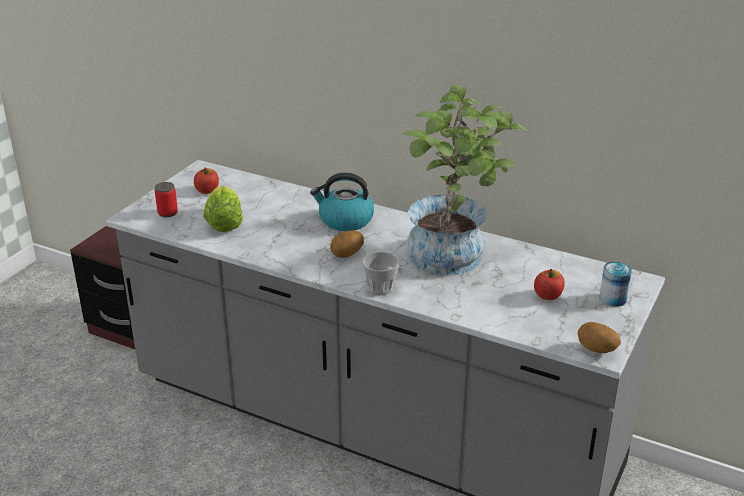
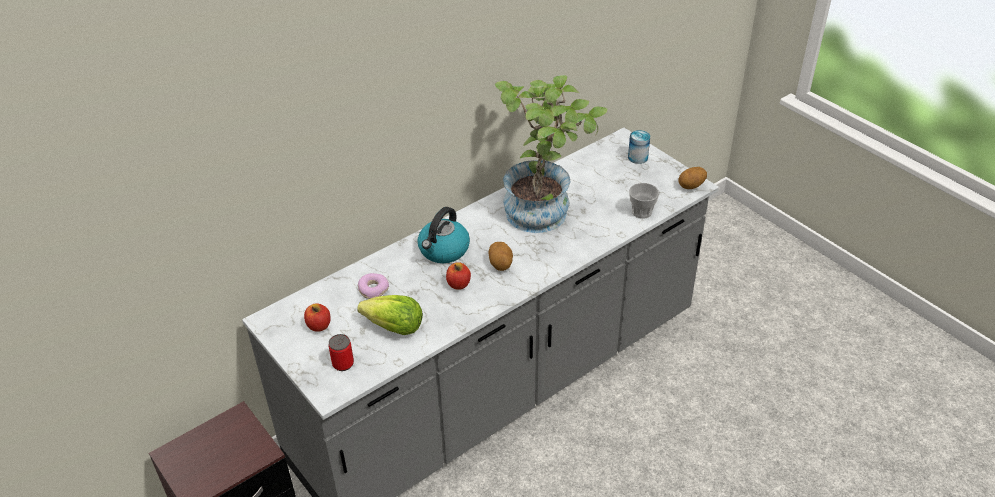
camera: 65 degrees left, 10 degrees up
(267, 201) = (373, 289): none -> donut
(380, 288) = (562, 260): cup -> cup (641, 212)
(548, 296) = (618, 183): apple -> apple (458, 284)

